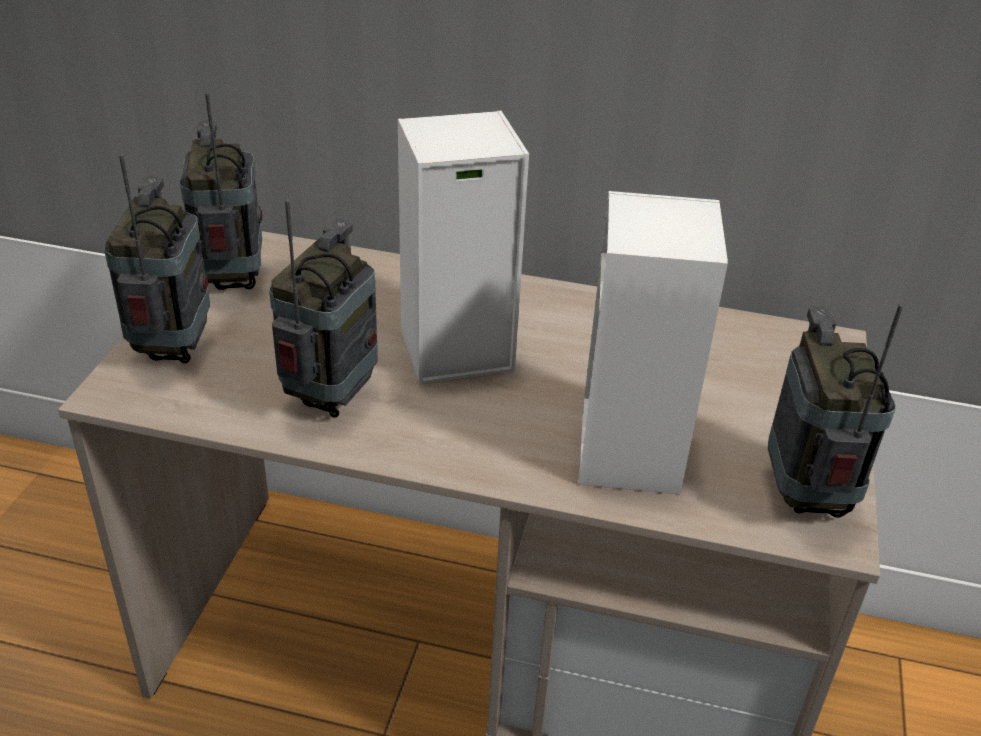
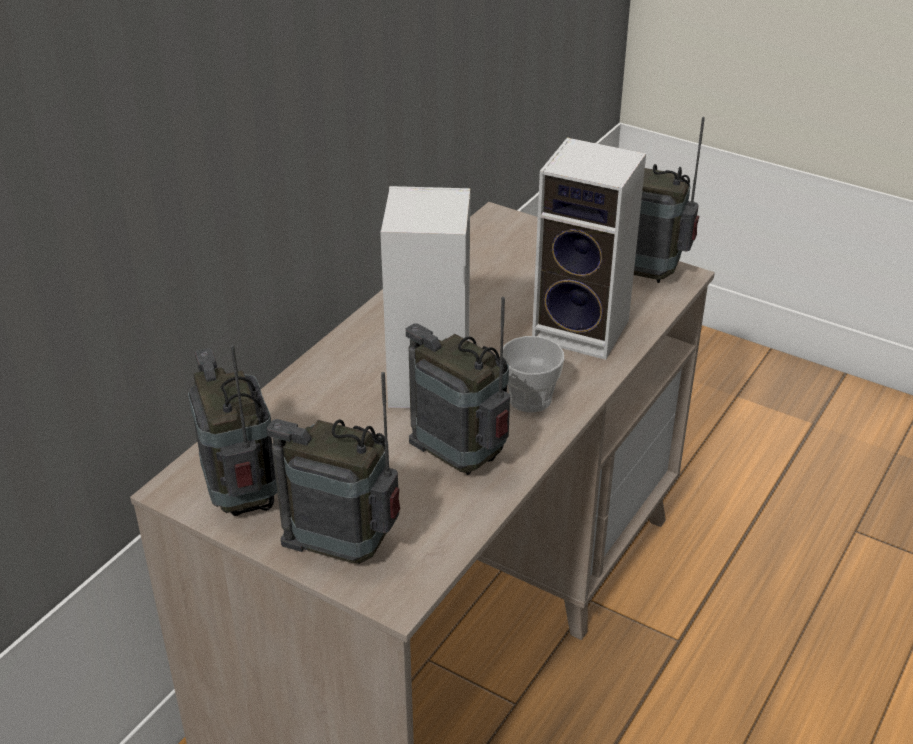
camera: 70 degrees left, 0 degrees up
(232, 278) = (243, 499): radio -> radio turned 60 degrees clockwise
(463, 430) = (530, 399): none -> cup

